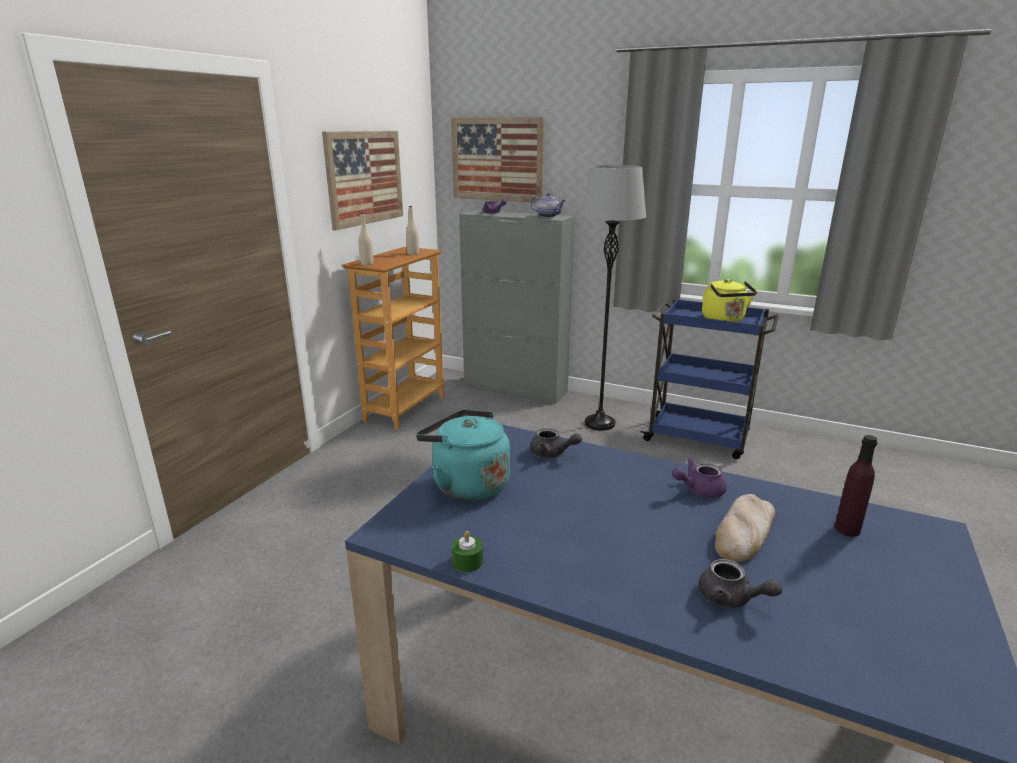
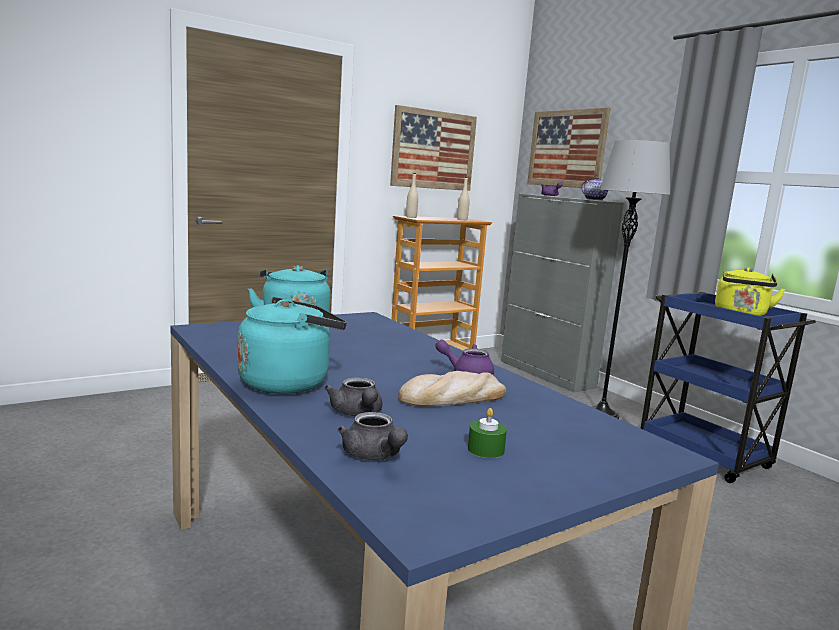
camera: 30 degrees right, 10 degrees down
(467, 562) = (217, 349): green candle -> green candle (485, 449)
(552, 453) = (388, 333): grey teapot -> grey teapot (374, 456)
(614, 582) = (289, 382): none -> turquoise kettle
(847, 529) = (560, 424): purple bottle -> none

